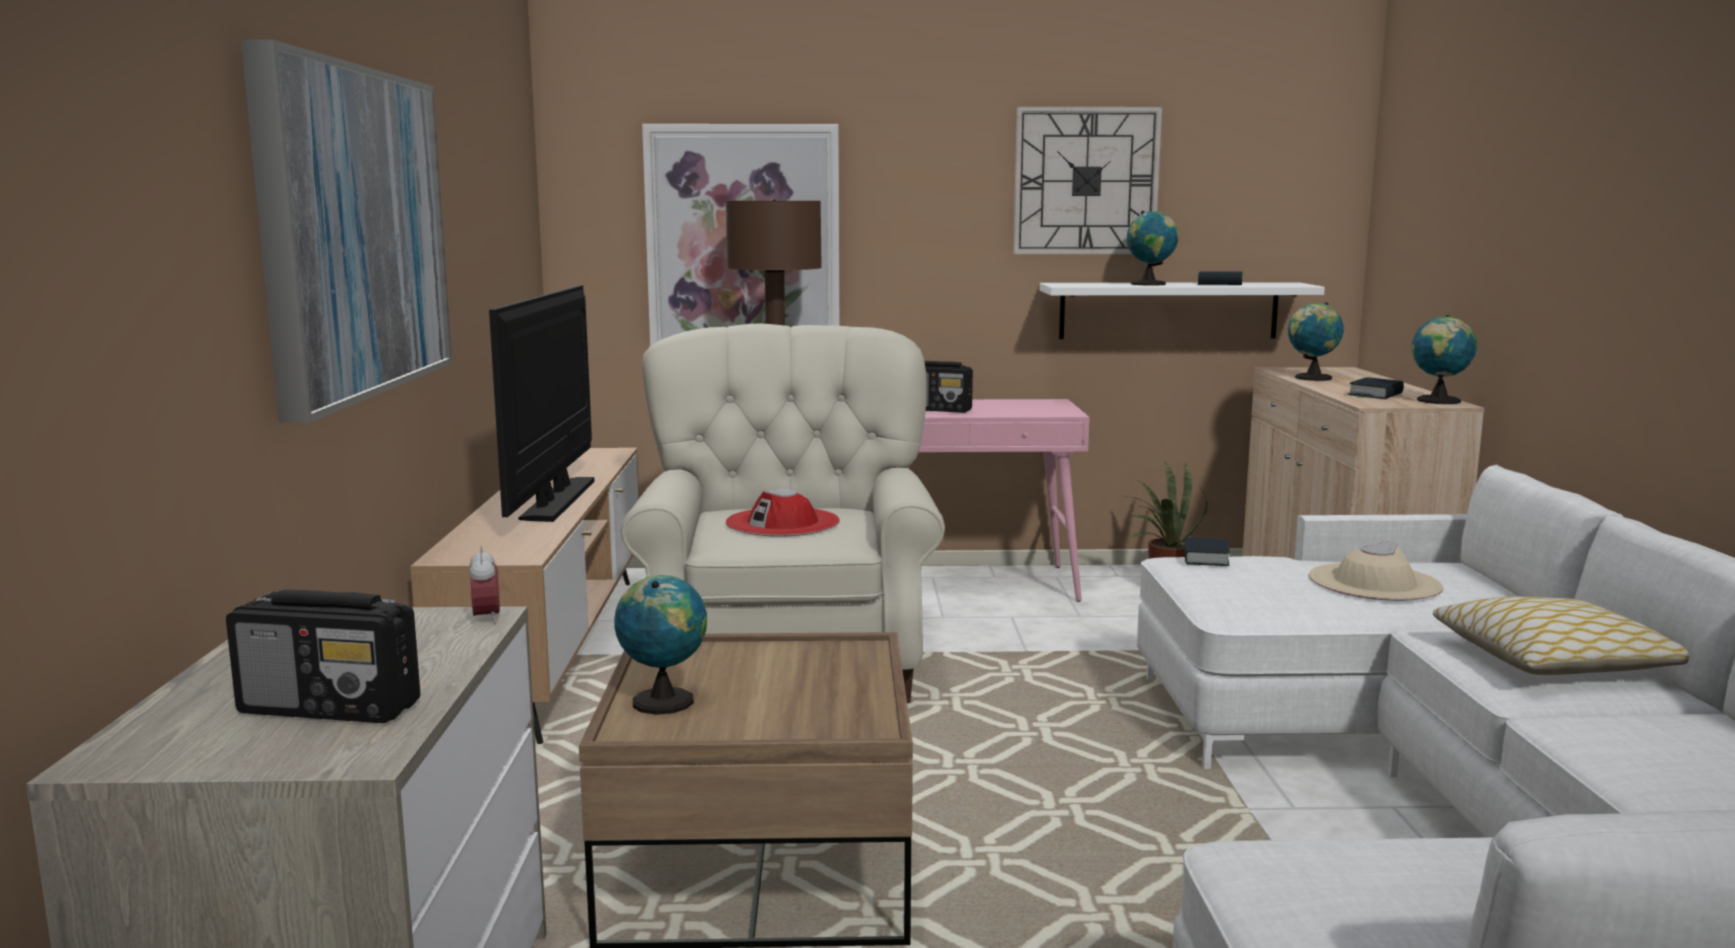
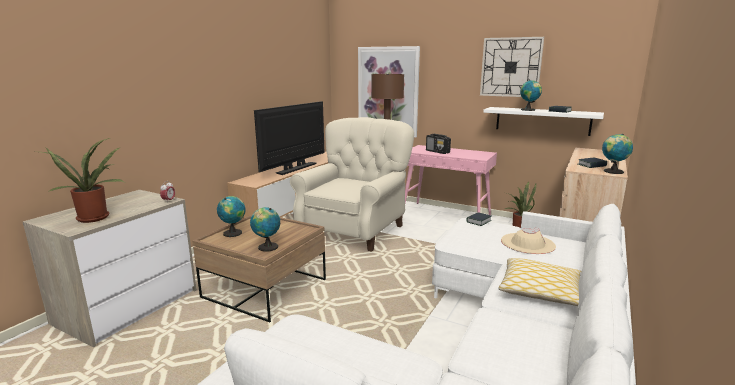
camera: 30 degrees right, 5 degrees up
(331, 709) = (94, 217): radio -> potted plant
(353, 231) = (201, 87): picture -> none
(783, 522) = (348, 185): red hat -> none
(1311, 378) = (585, 155): globe -> globe (266, 247)

